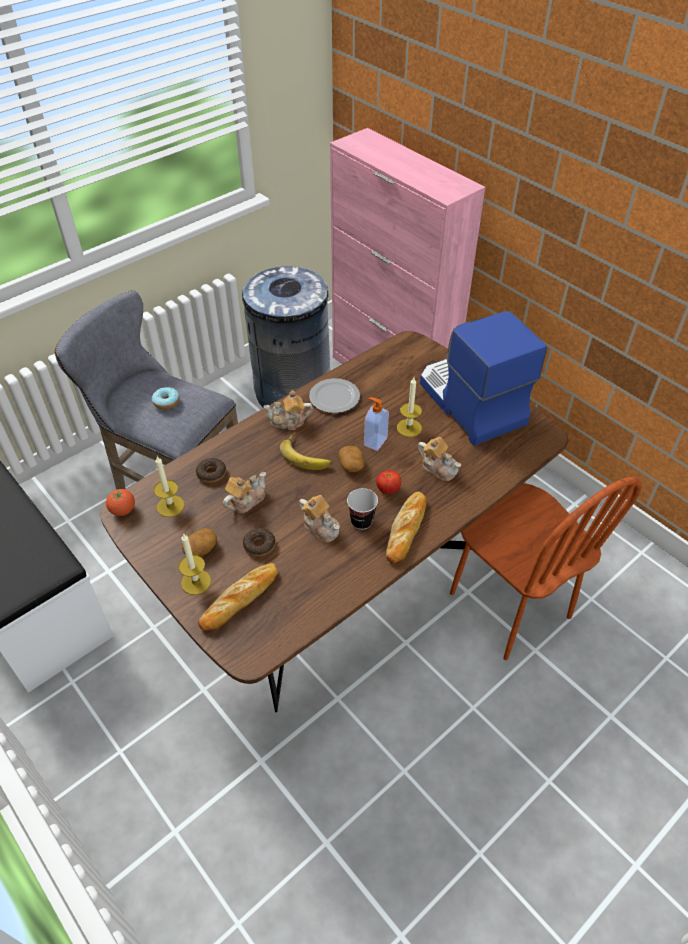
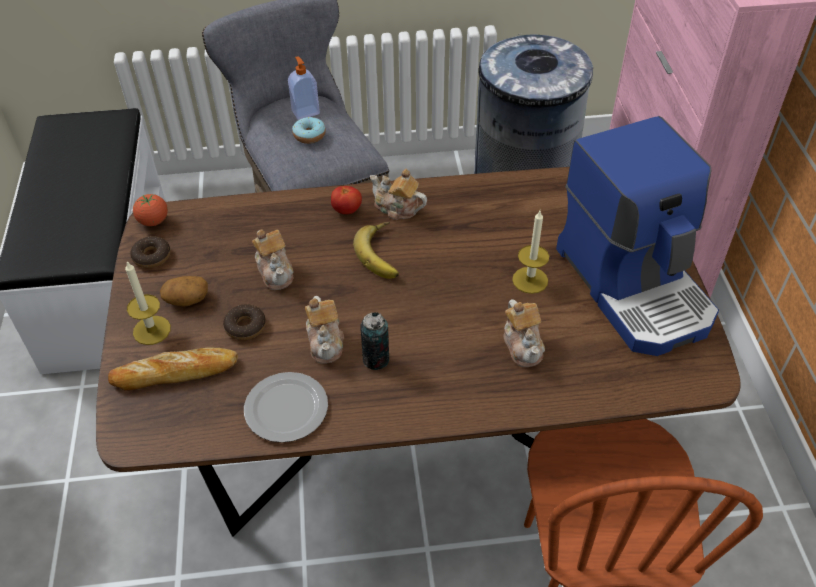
camera: 35 degrees right, 0 degrees up
(170, 506) = (199, 239): candle -> none
(211, 473) = (268, 226): donut -> donut (152, 256)
(246, 500) = (275, 271): teapot -> teapot turned 75 degrees clockwise
(334, 397) = (473, 204): plate -> plate (287, 408)
(352, 465) = (422, 290): potato -> none
(361, 521) = (376, 359): cup -> can
(374, 441) = (474, 276): soap dispenser -> soap dispenser (305, 112)
(388, 489) = (439, 339): tomato -> tomato (347, 210)
(406, 529) = (418, 397): bread -> none
(469, 403) = (636, 286): coffee machine -> coffee machine turned 150 degrees clockwise

